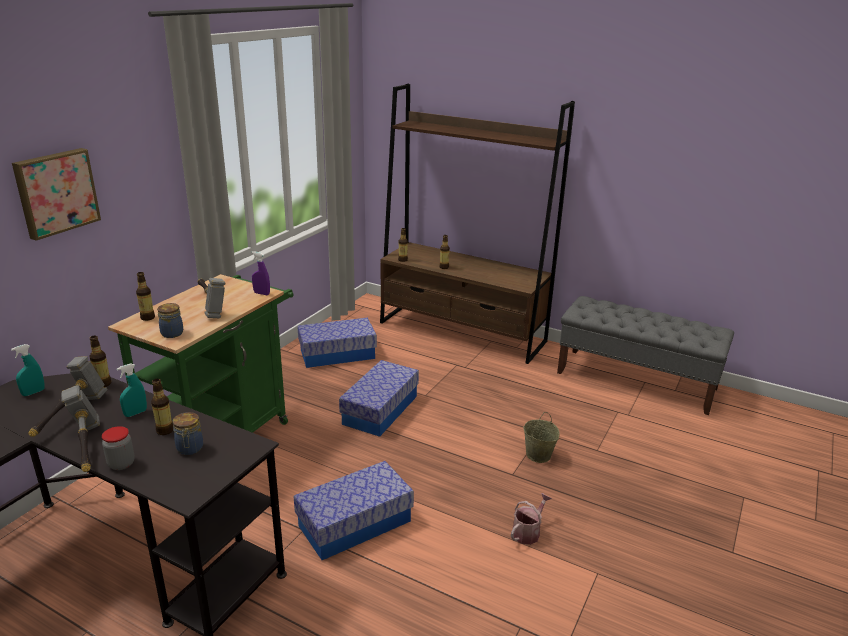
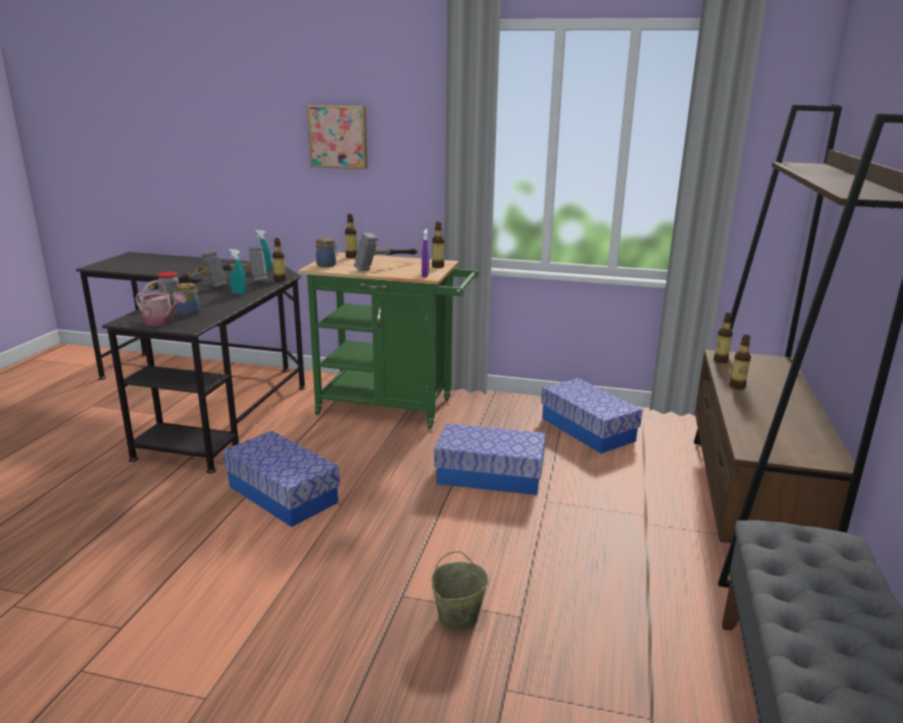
camera: 75 degrees right, 5 degrees down
(165, 430) = (214, 303): bottle -> bottle (438, 266)
(528, 532) = (284, 621): watering can -> watering can (162, 322)

